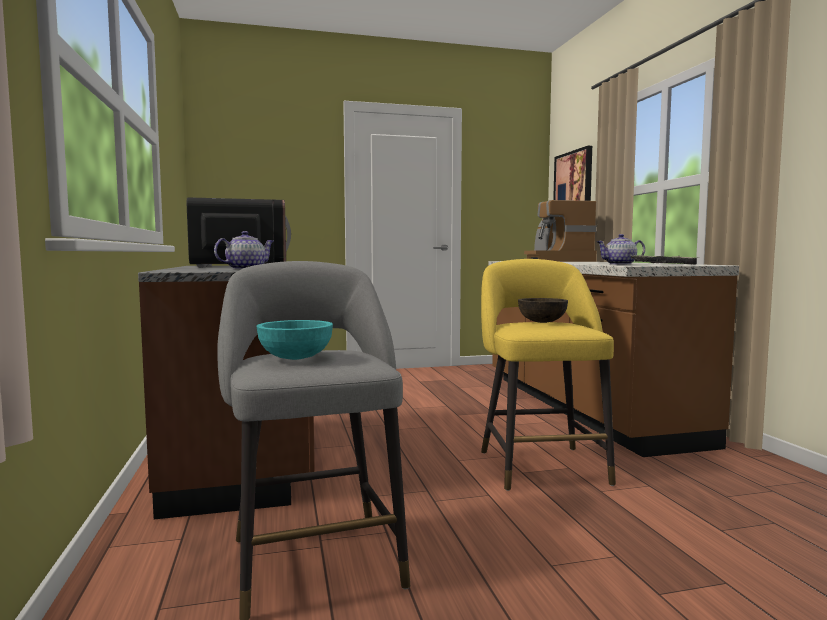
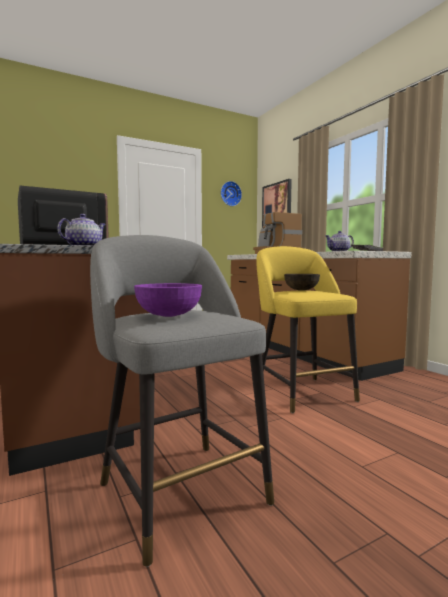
camera: 15 degrees left, 0 degrees up
(295, 358) = (168, 315): turquoise bowl -> purple bowl
(505, 169) = (230, 194): none -> wall clock

